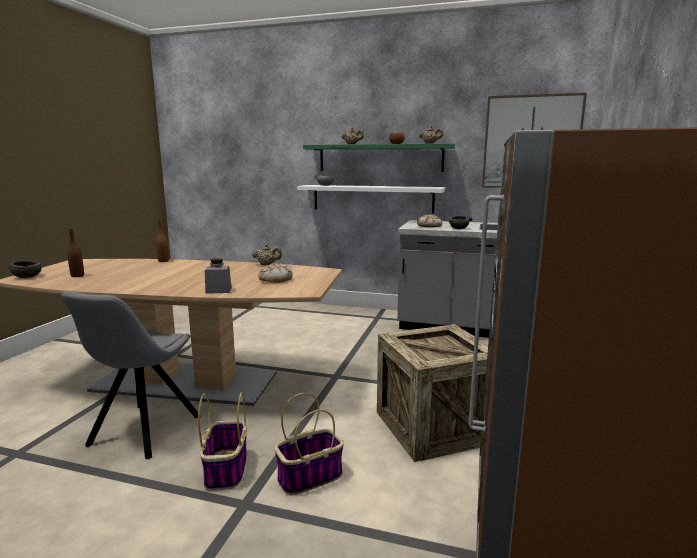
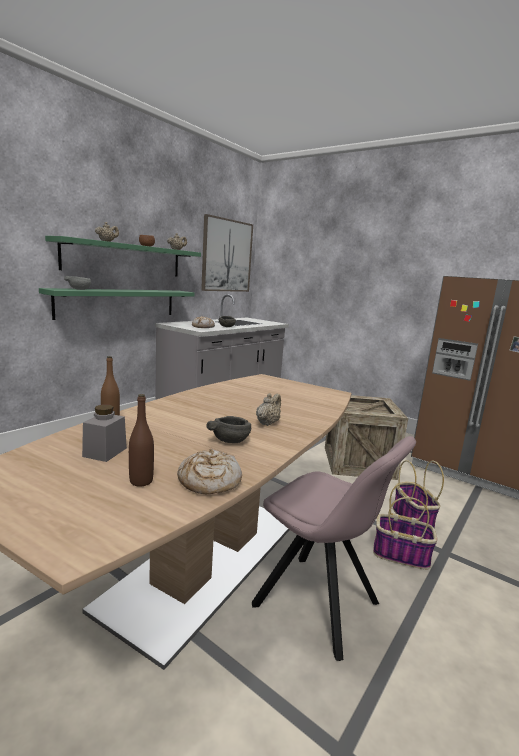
camera: 70 degrees left, 0 degrees up
(27, 277) = (77, 533): grey bowl -> grey bowl (230, 440)
(144, 430) = (317, 604): grey chair -> pink chair
(218, 290) = (313, 415): grey jar -> grey jar (105, 452)
(267, 264) = (213, 387): beige teapot -> beige teapot (267, 423)
(275, 279) = (283, 394): bread -> bread (209, 481)
(372, 198) = (118, 303): white shelf -> green shelf

